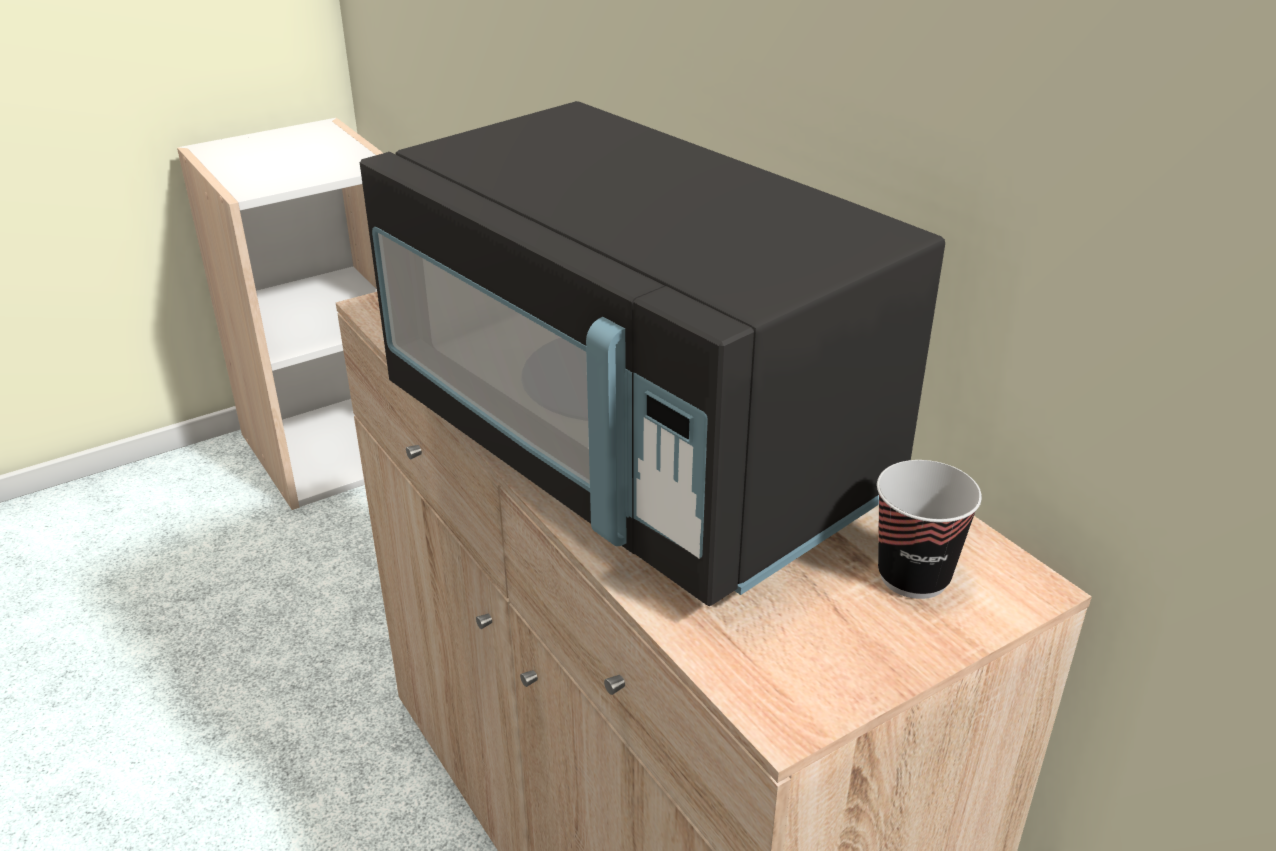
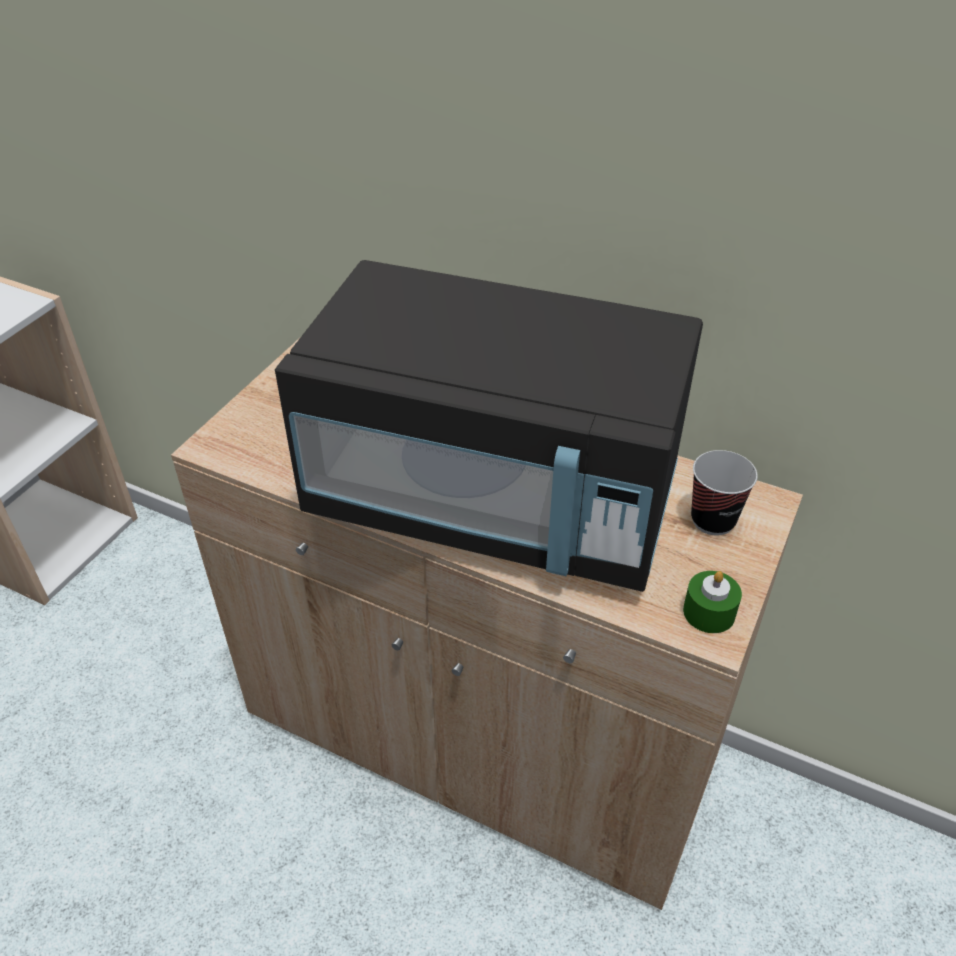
camera: 30 degrees left, 10 degrees up
(802, 681) = (709, 612): none -> green candle

